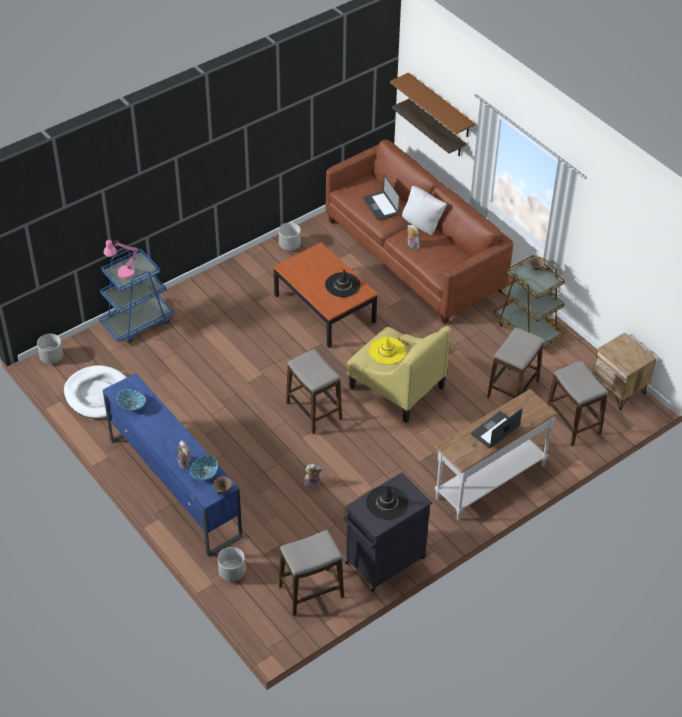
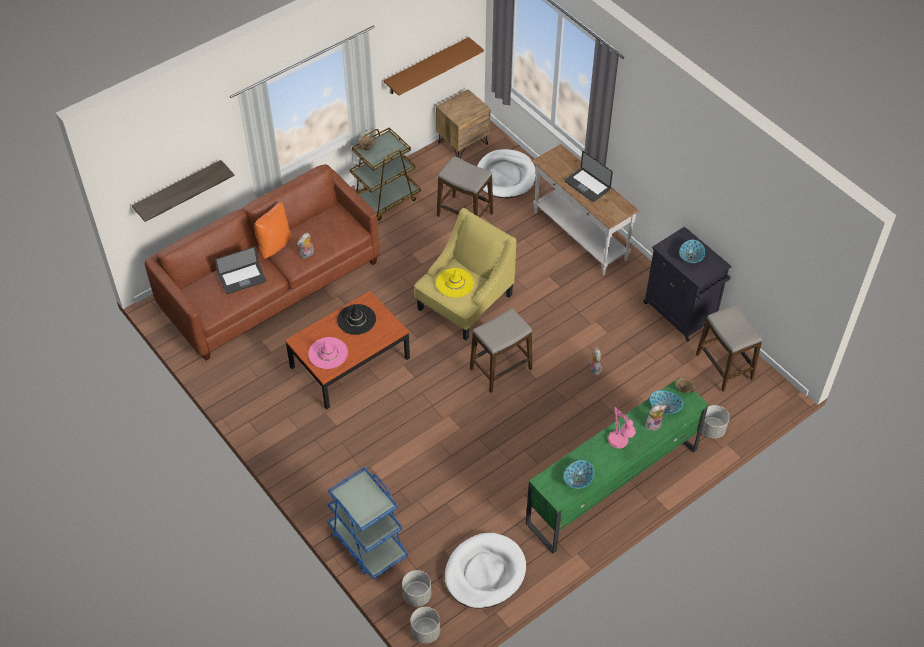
camera: 90 degrees left, 5 degrees up
(122, 274) = (368, 508): pink table lamp -> pink table lamp (619, 443)
(174, 486) = (612, 486): blue tv stand -> green tv stand
(289, 245) = (243, 397): grey planter -> grey planter (416, 595)
(305, 268) = (328, 353): none -> pink hat
(387, 503) = (690, 257): black hat -> bowl
(422, 225) = (274, 245): white pillow -> orange pillow
(440, 106) = (176, 164): brown shelf -> brown shelf (426, 66)
(573, 423) = (505, 176): stool -> white dog bed

